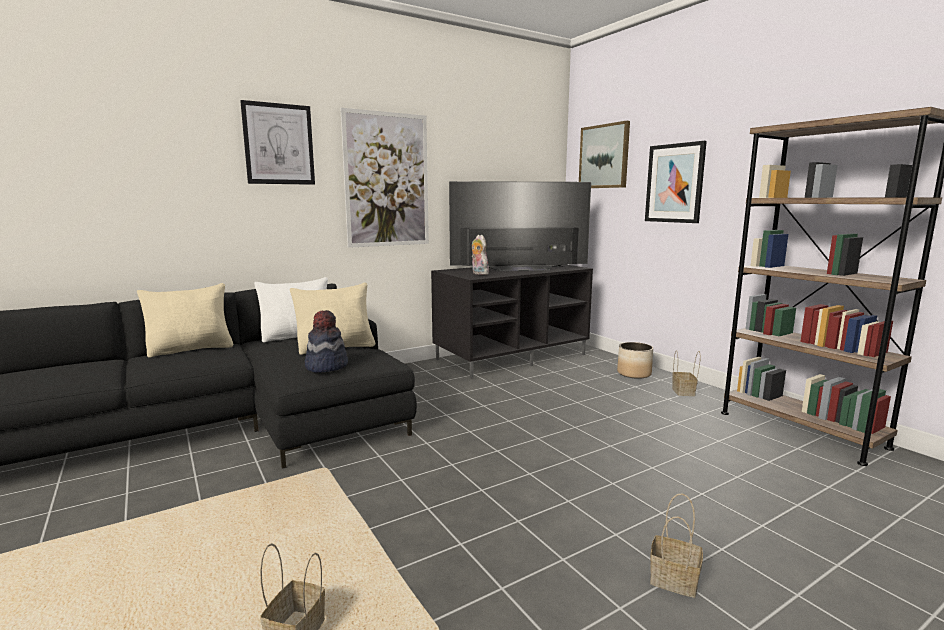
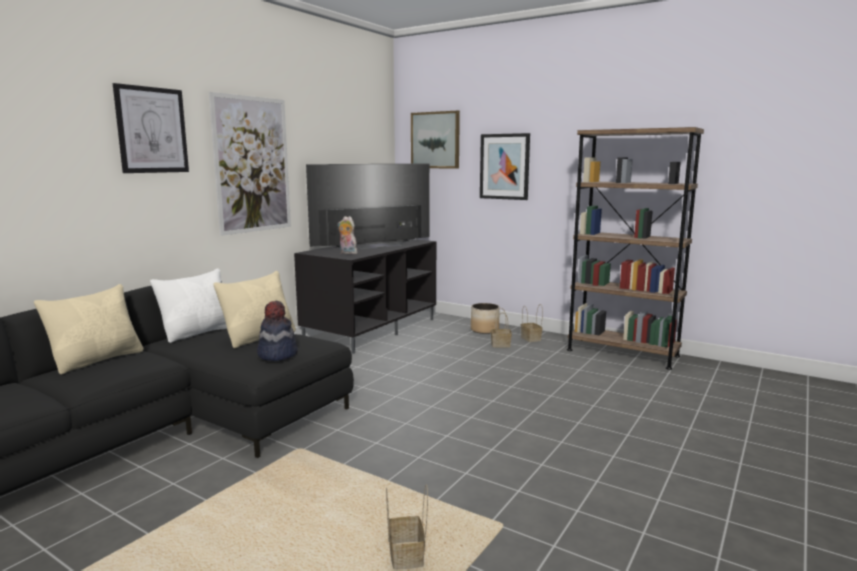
camera: 25 degrees left, 0 degrees up
(672, 580) = (613, 458): basket -> basket (500, 345)

